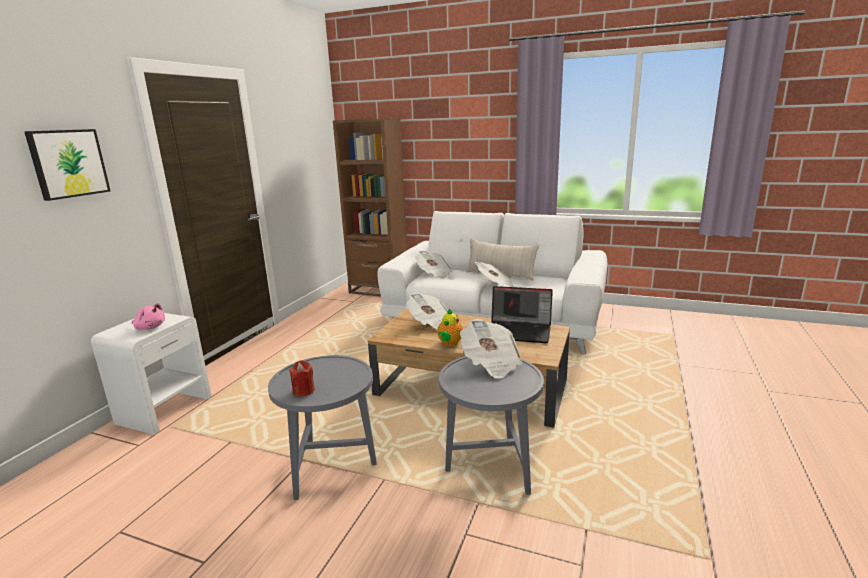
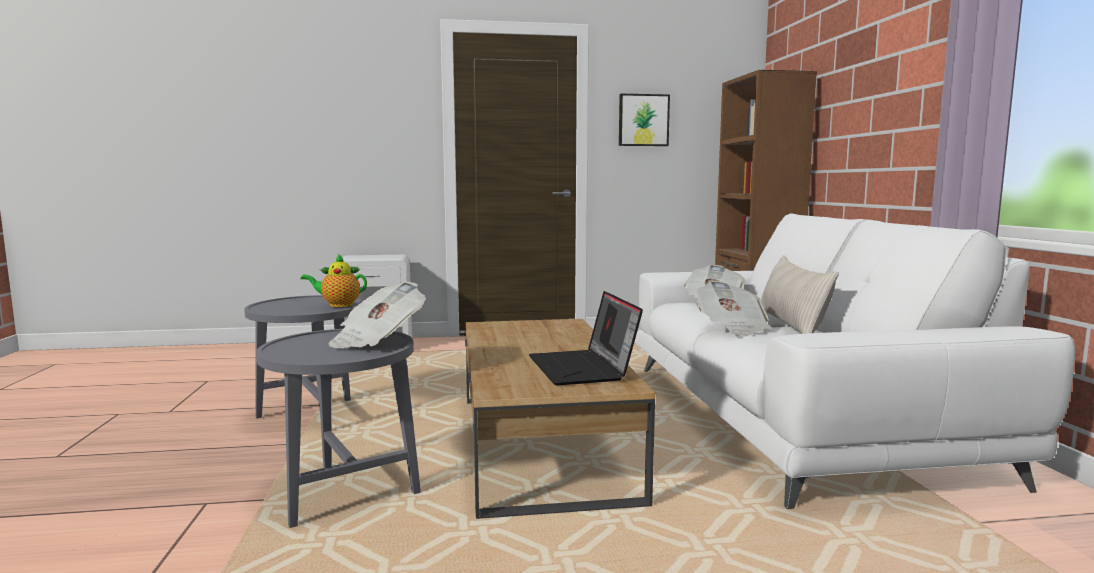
camera: 60 degrees right, 10 degrees down
(68, 163) = (362, 109): picture -> picture (643, 120)
(150, 327) = (368, 258): pink plush toy -> none
(303, 391) = (277, 305): red candle -> none
(430, 323) = (547, 332): newspaper -> none
(449, 343) = (493, 346): teapot -> teapot (338, 305)

